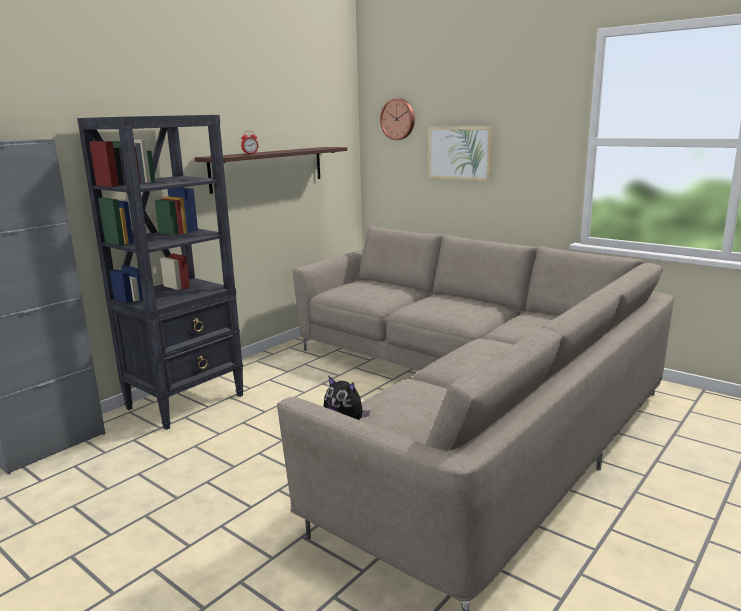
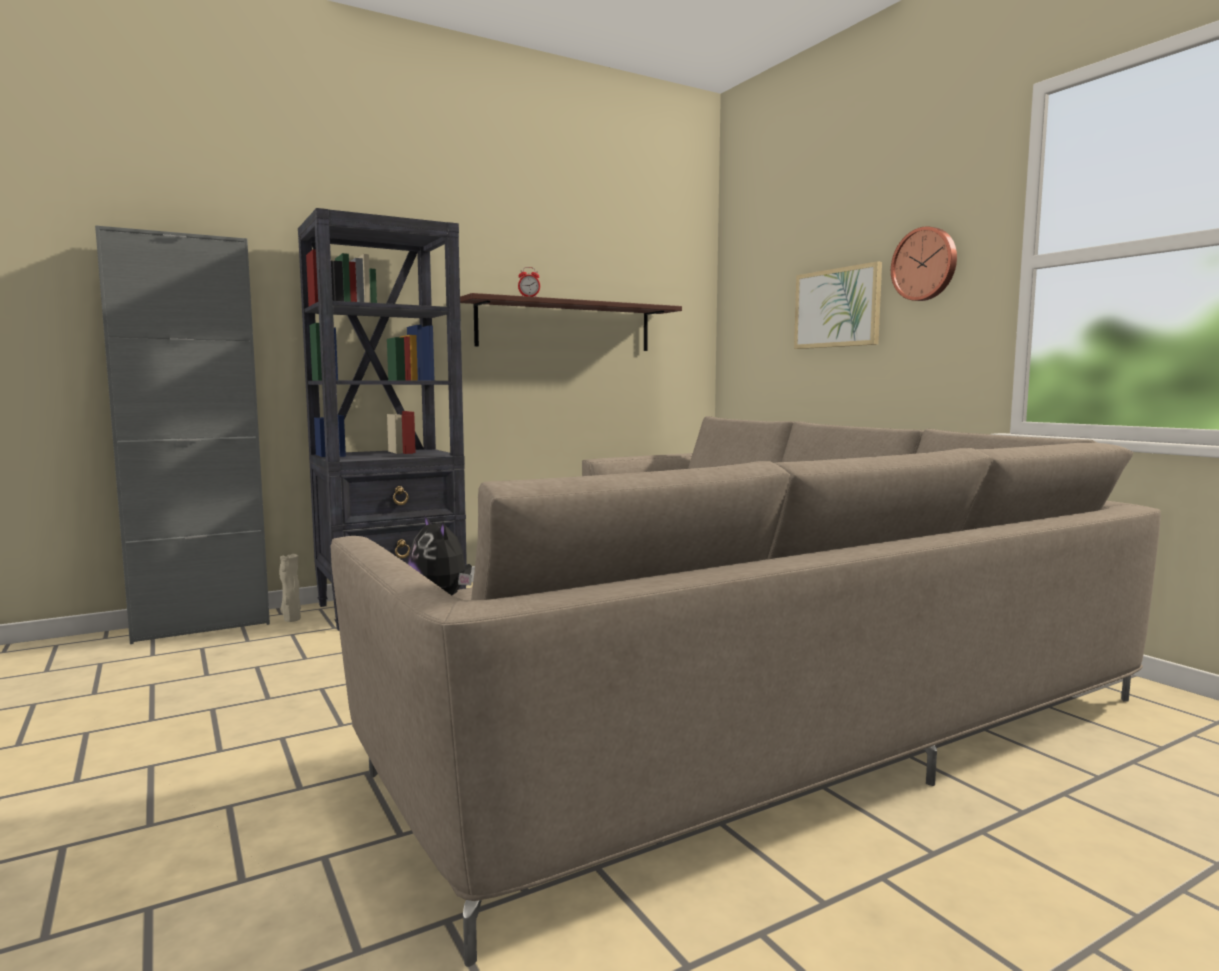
camera: 20 degrees right, 10 degrees down
(118, 426) = (291, 620): none -> beige vase
(398, 119) = (762, 271): wall clock -> wall clock (925, 264)

